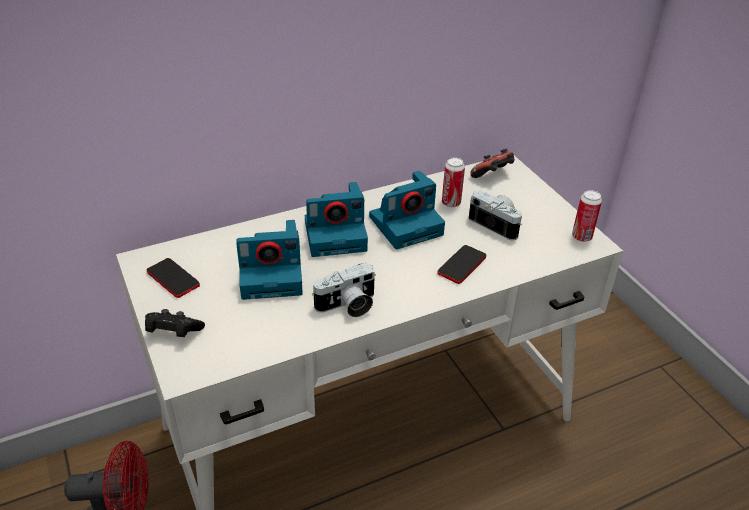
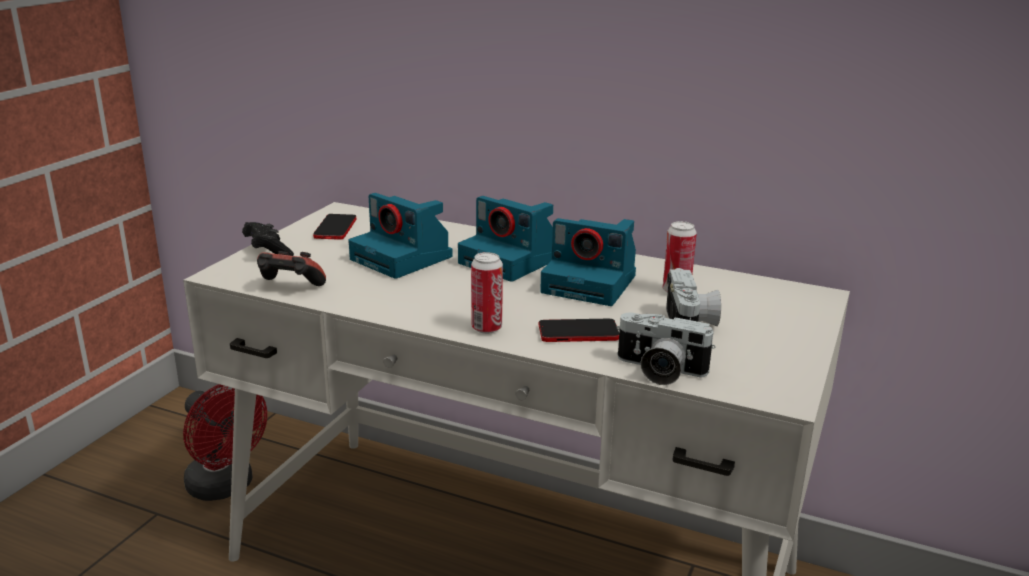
camera: 50 degrees right, 15 degrees down
(347, 306) = (412, 302): camera -> camera (659, 371)
(492, 176) = (778, 294): game controller -> game controller (290, 288)
(581, 237) = (779, 384): can -> can (486, 328)

